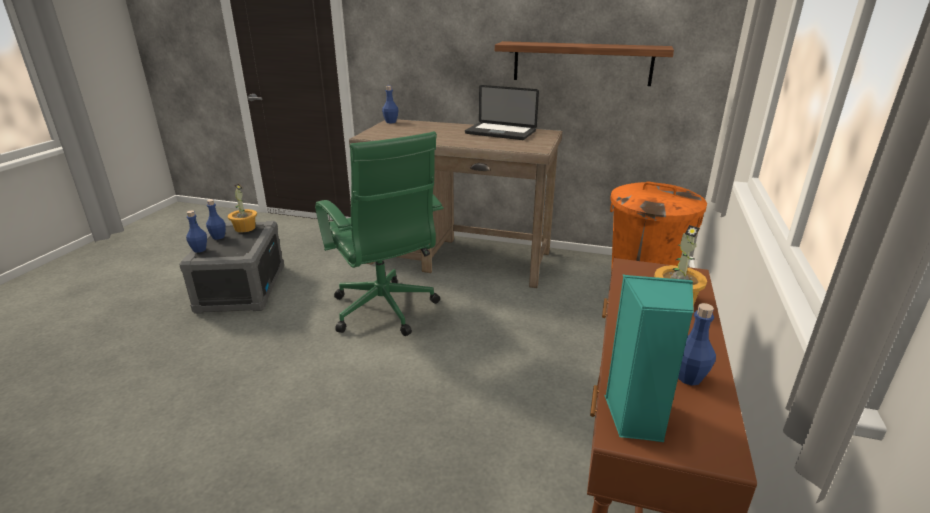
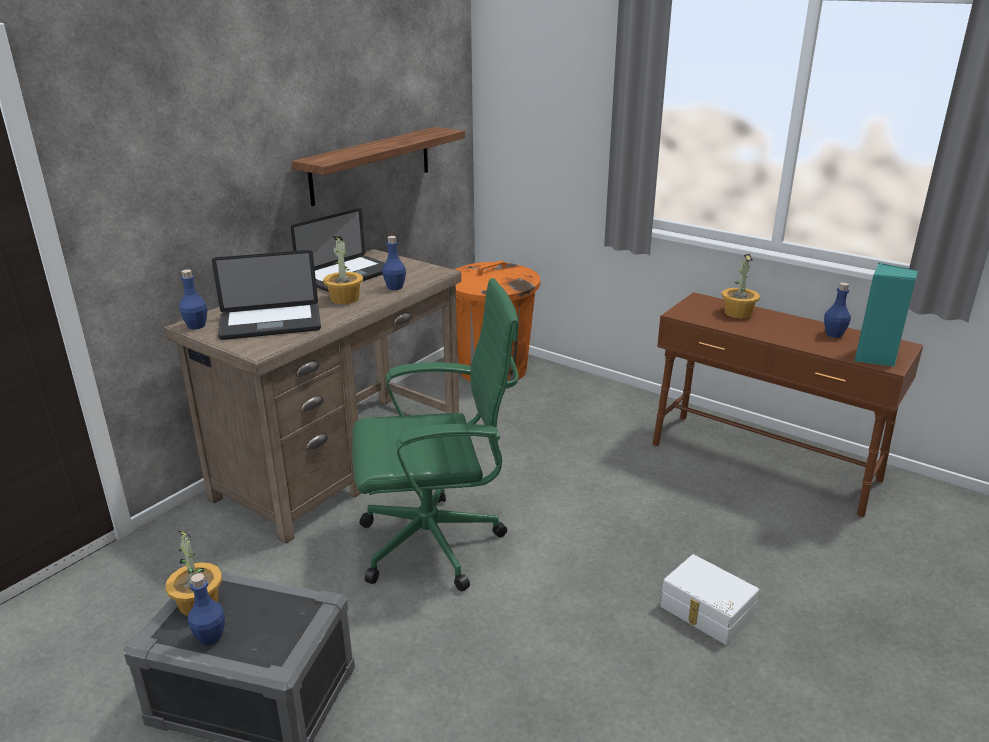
camera: 70 degrees left, 0 degrees up
(199, 250) = (251, 660): blue bottle -> blue bottle (395, 287)
(341, 463) = (706, 612): none -> white storage box
(404, 132) = (270, 323): none -> laptop
(458, 138) = (344, 299): none -> potted plant

